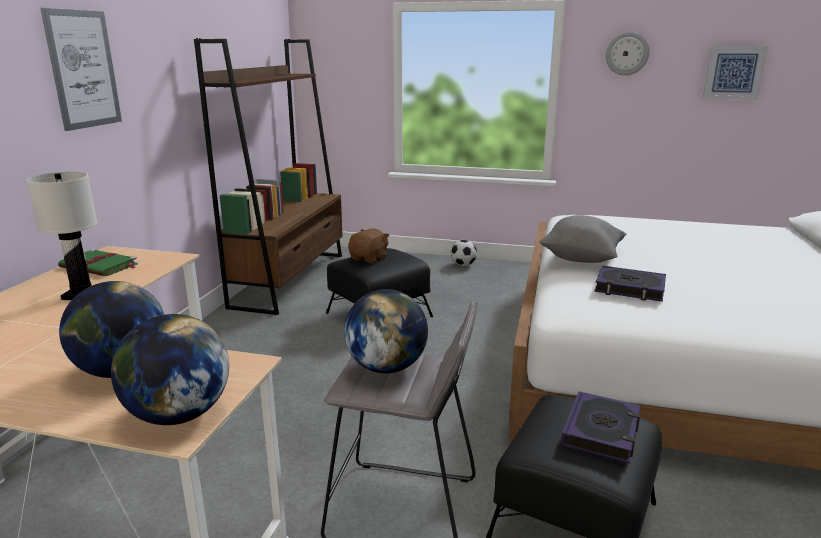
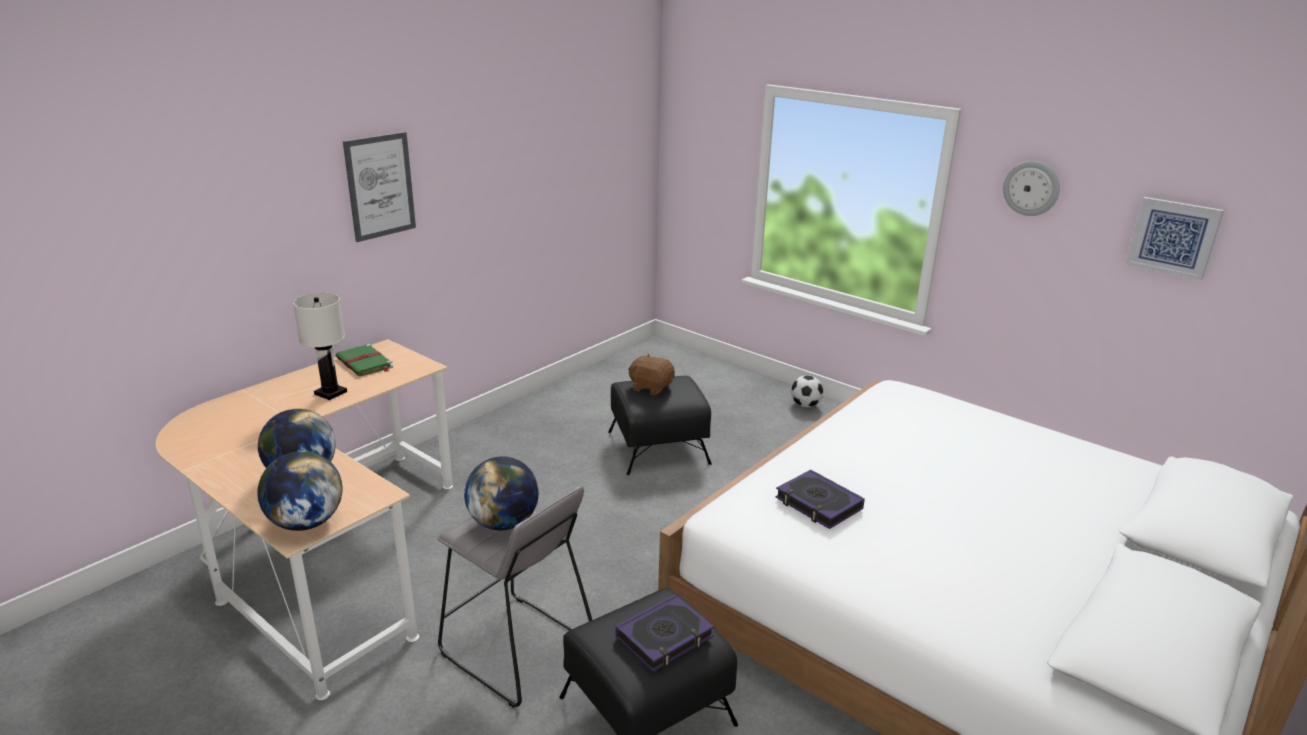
camera: 25 degrees right, 5 degrees up
(290, 279) = (605, 381): brown bookcase -> none
(369, 258) = (651, 387): brown plush toy -> brown plush toy turned 120 degrees counterclockwise
(582, 259) = (822, 452): grey pillow -> none

